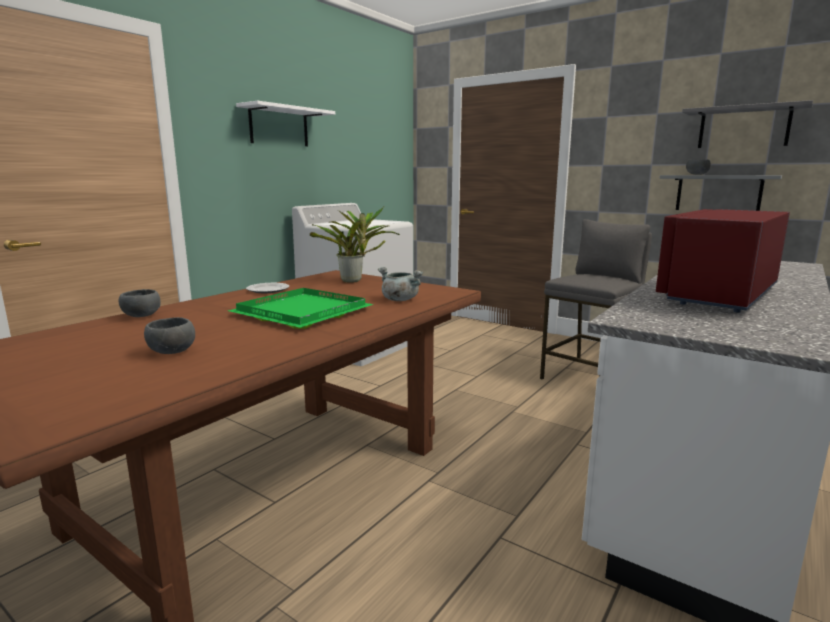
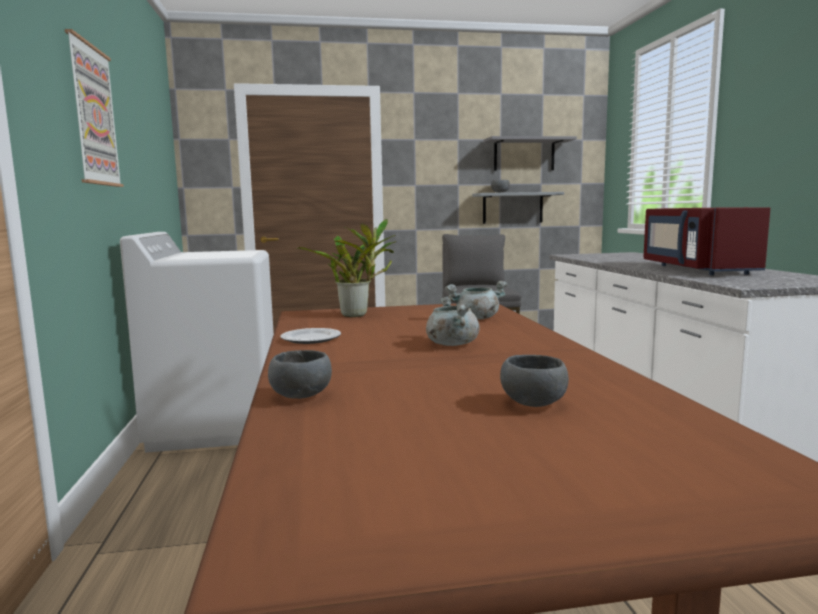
camera: 45 degrees left, 5 degrees down
(279, 126) = (93, 116): white shelf -> picture
(302, 311) = (451, 344): green tray -> grey cooking pot

